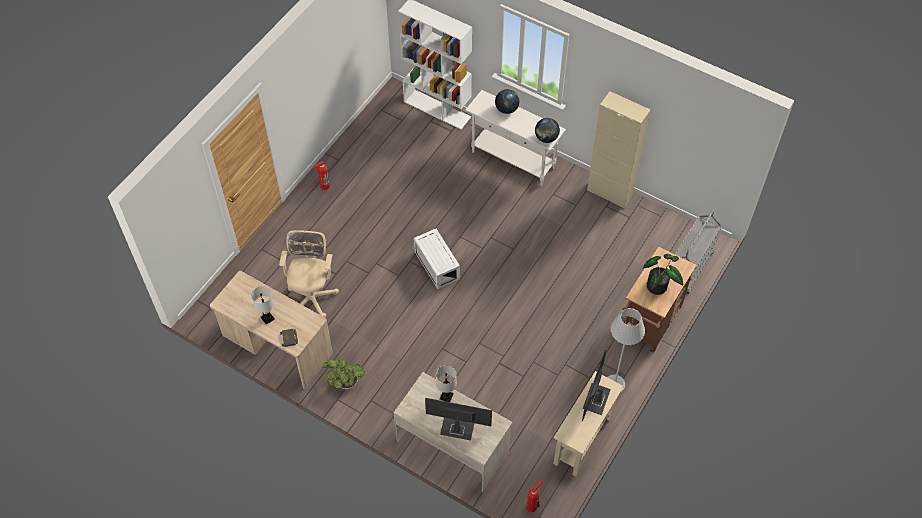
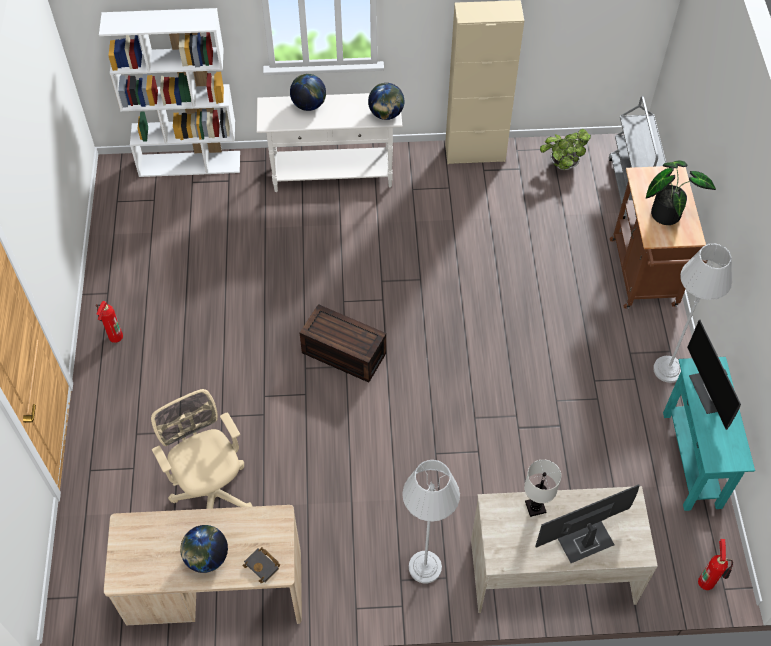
camera: 35 degrees left, 0 degrees up
(267, 318) = (207, 557): white table lamp -> globe
(345, 382) = (348, 578): potted plant -> potted plant (561, 165)
(388, 402) = (425, 567): none -> grey floor lamp
(436, 265) = (342, 353): white storage box -> brown storage box
(583, 440) = (691, 459): beige console table -> turquoise console table

